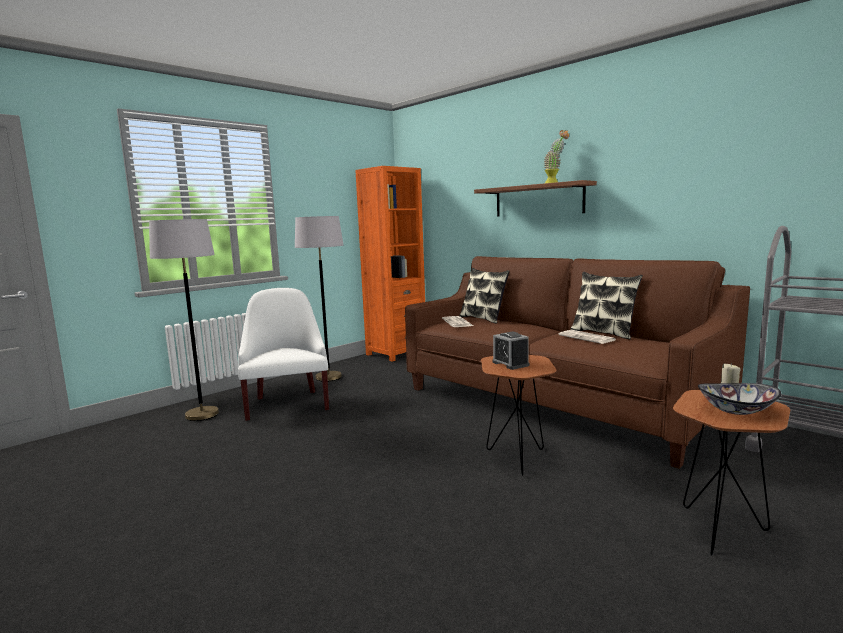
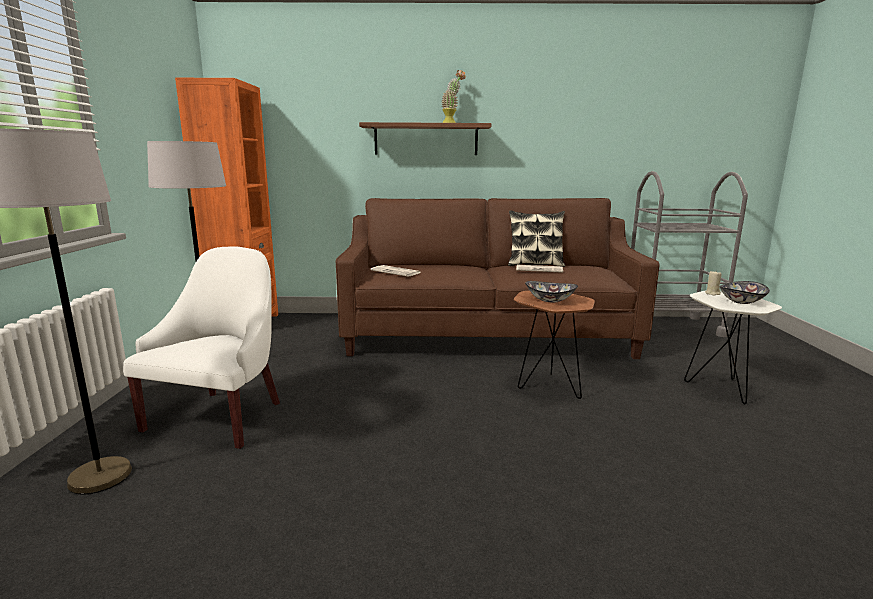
camera: 45 degrees left, 5 degrees up
(287, 404) = (220, 416): white armchair -> white armchair turned 75 degrees clockwise
(483, 319) = (403, 265): pillow -> none
(510, 364) = (550, 300): alarm clock -> bowl
(721, 528) = (718, 387): brown side table -> white side table

